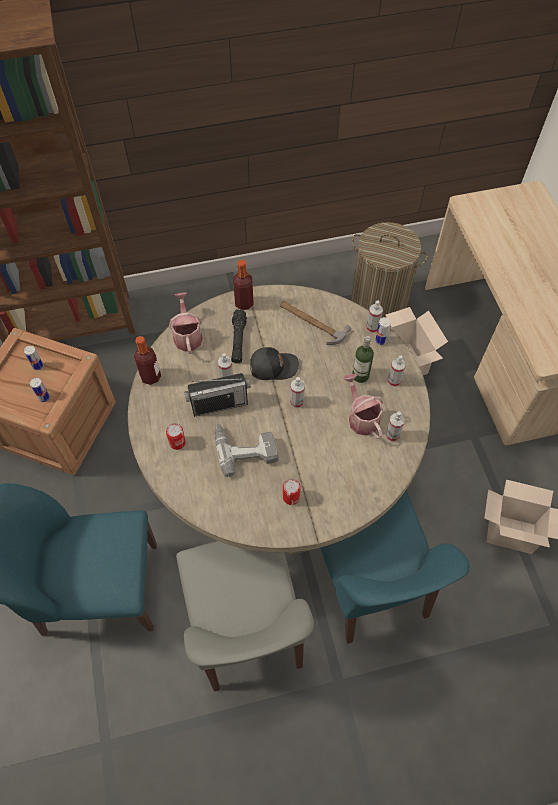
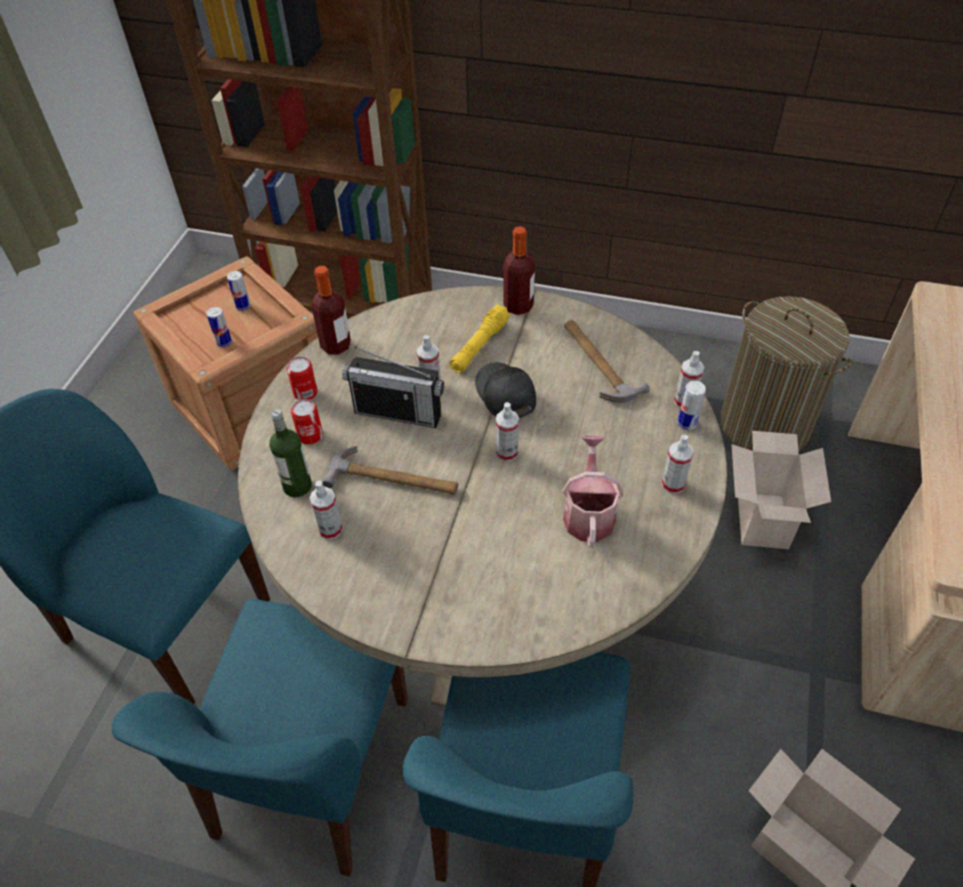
camera: 30 degrees right, 10 degrees down
(187, 335) = (417, 316): watering can -> none
(238, 340) = (479, 346): black flashlight -> yellow flashlight
(244, 447) = (393, 479): power drill -> hammer
(246, 626) = (310, 771): grey chair -> blue chair
(273, 366) = (504, 395): black cap -> black cap turned 135 degrees counterclockwise
(291, 497) = (411, 574): can -> can (305, 393)
(360, 375) = (624, 457): bottle -> bottle (297, 486)
(392, 435) = (621, 558): spray bottle -> spray bottle (330, 529)

